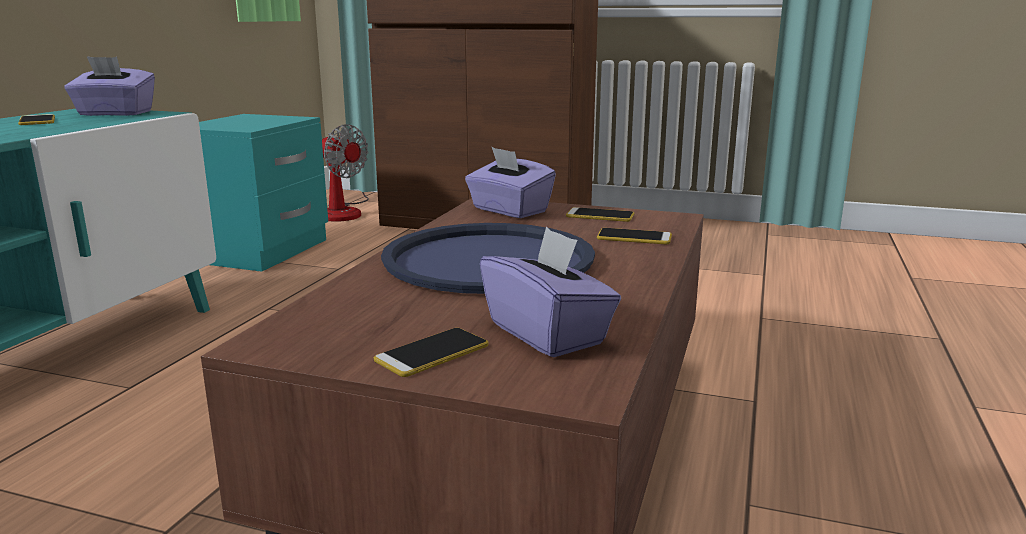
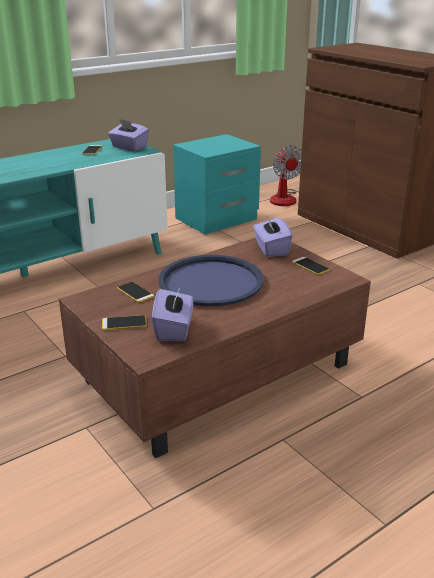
camera: 35 degrees right, 10 degrees up
(634, 237) = (300, 287): phone -> phone (135, 292)

